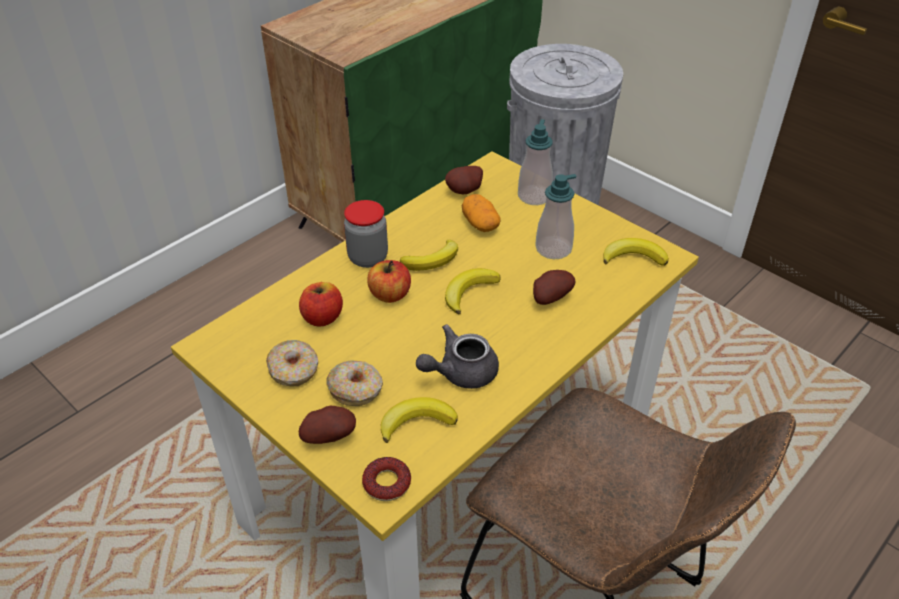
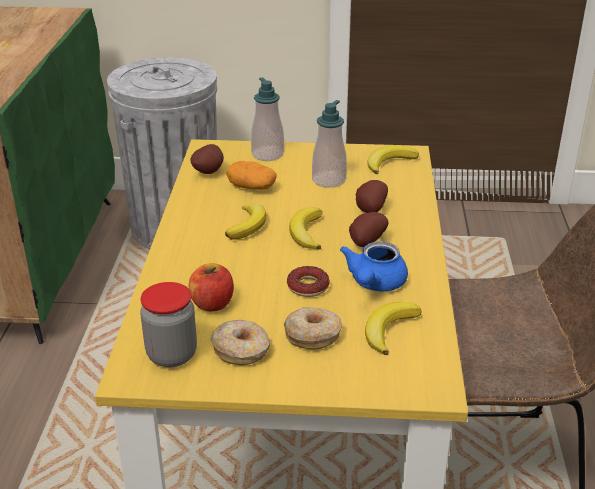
camera: 40 degrees left, 10 degrees down
(329, 436) = (337, 376): potato -> potato (365, 242)
(368, 258) = (191, 247): jar -> jar (172, 355)
(387, 483) = (425, 379): donut -> donut (308, 286)
(390, 295) = (247, 262): apple -> none
(460, 372) = (374, 284): grey teapot -> blue teapot

